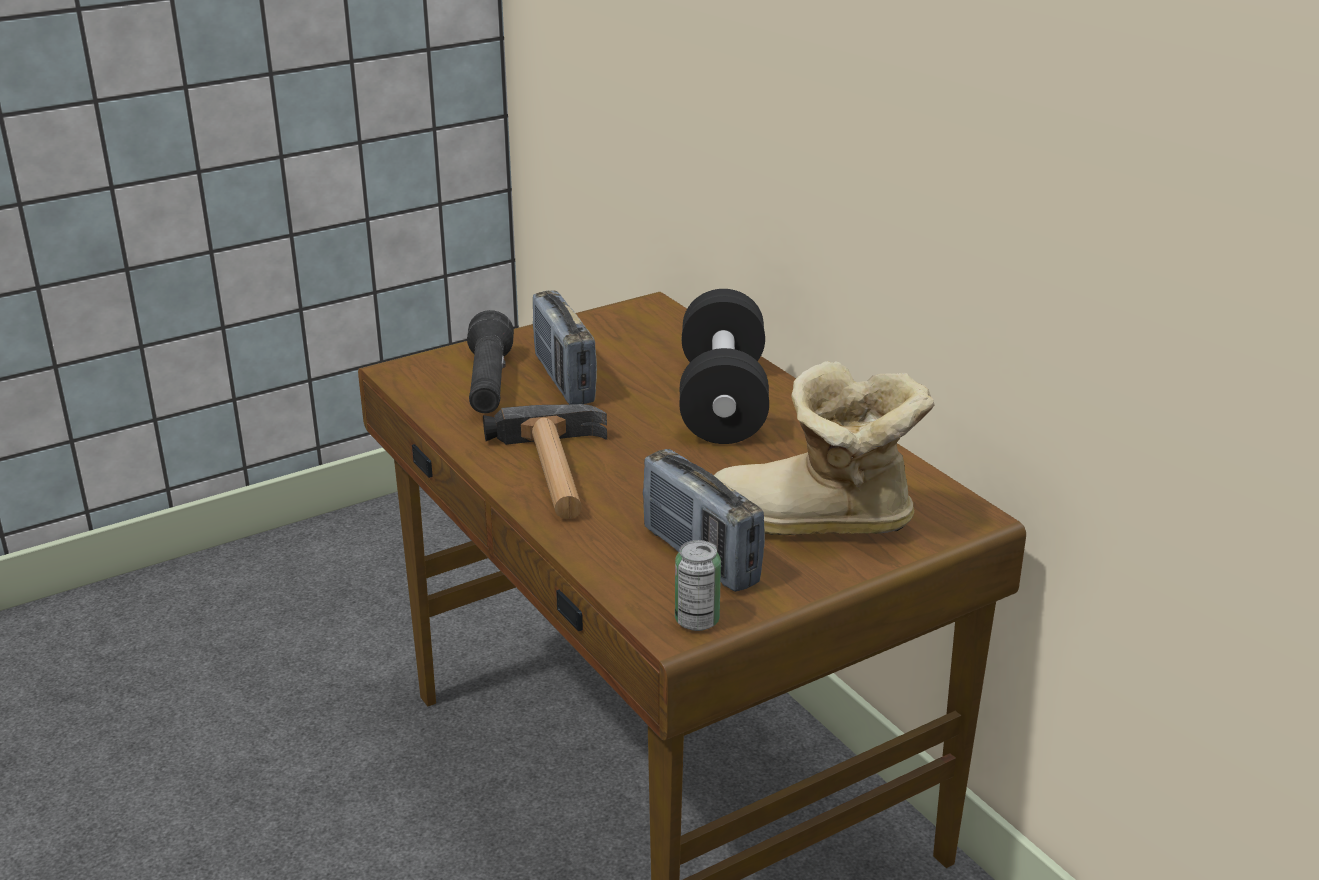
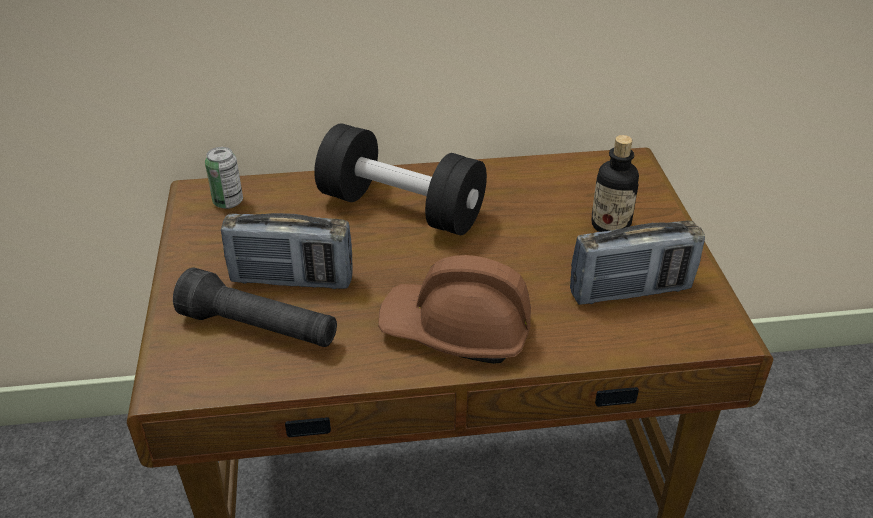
camera: 65 degrees left, 10 degrees up
(556, 472) = (456, 330): hammer -> brown hard hat
(697, 621) = (718, 319): can -> can (228, 202)
(813, 524) = (610, 225): boot -> bottle

